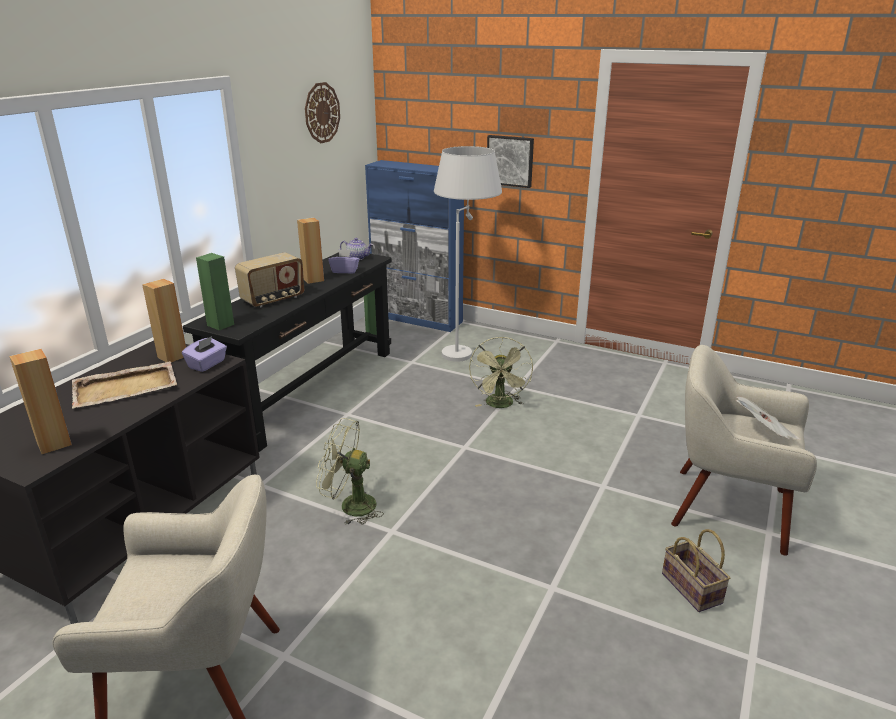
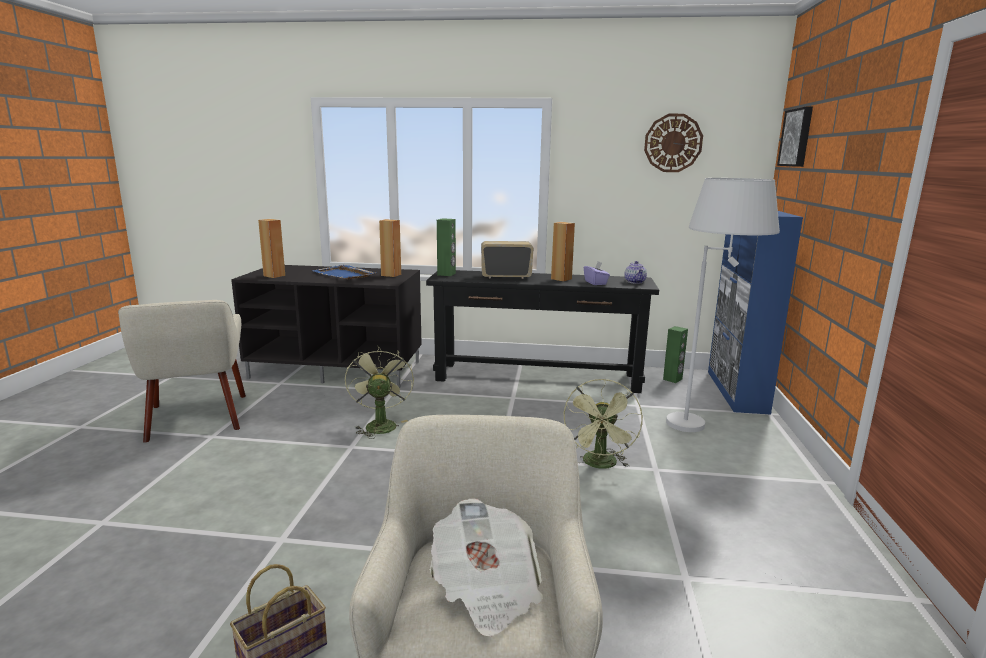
camera: 70 degrees right, 10 degrees down
(126, 387) = (344, 274): beige tray -> blue tray
(207, 364) = (384, 281): purple tissue box -> none
(273, 299) = (506, 277): radio -> radio turned 150 degrees clockwise
(500, 405) = (600, 465): green fan -> green fan turned 60 degrees counterclockwise
(510, 160) = (840, 209): picture -> picture (797, 137)

